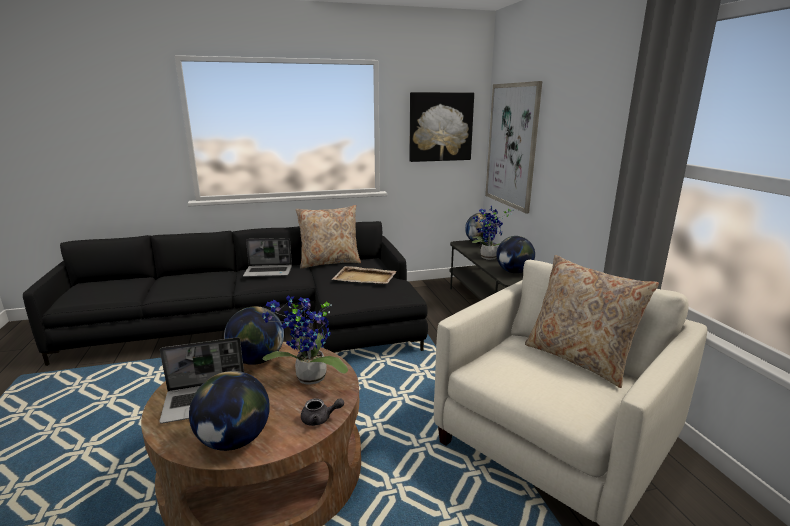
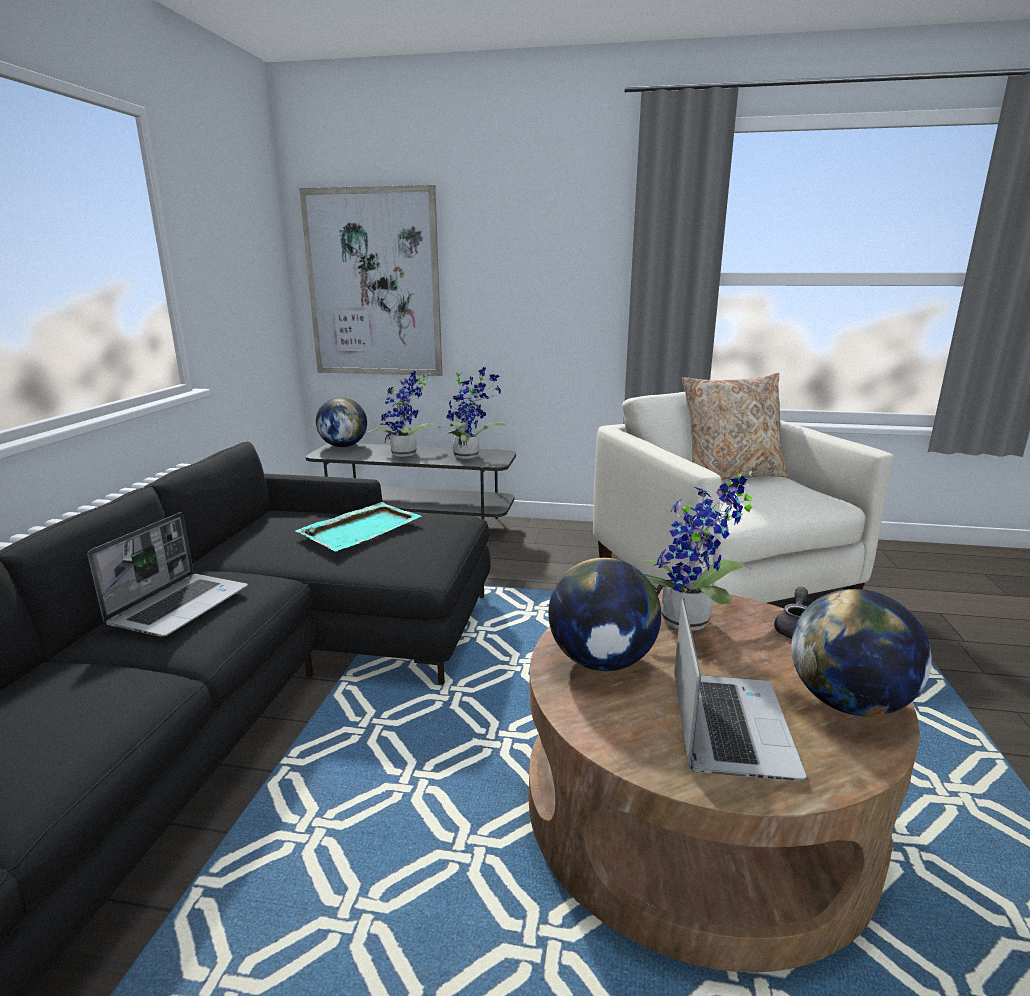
camera: 65 degrees left, 0 degrees up
(330, 262) = (223, 546): beige pillow -> none
(365, 278) = (362, 529): beige tray -> turquoise tray
(440, 127) = (244, 258): picture -> none
(514, 272) = (469, 455): globe -> potted plant

